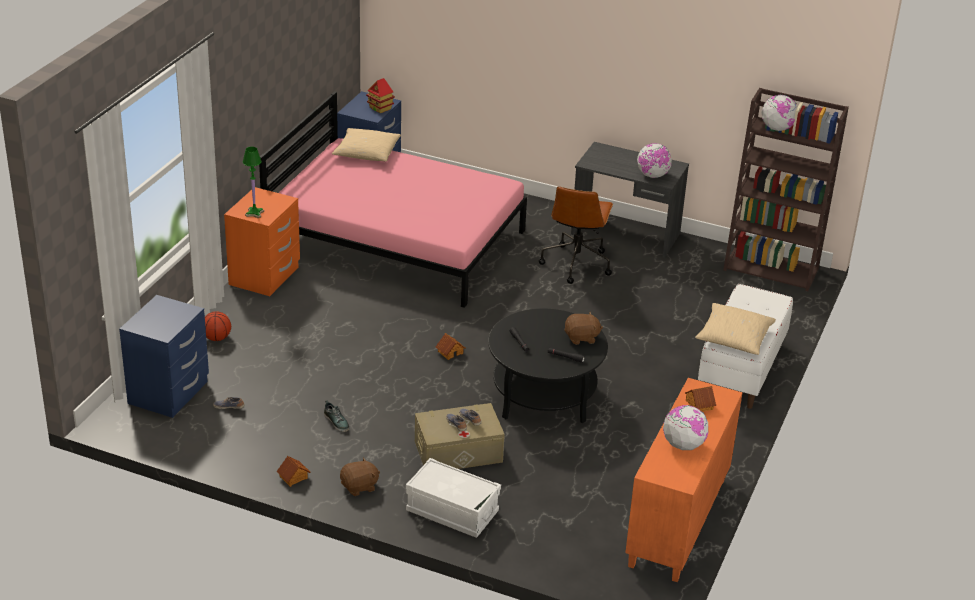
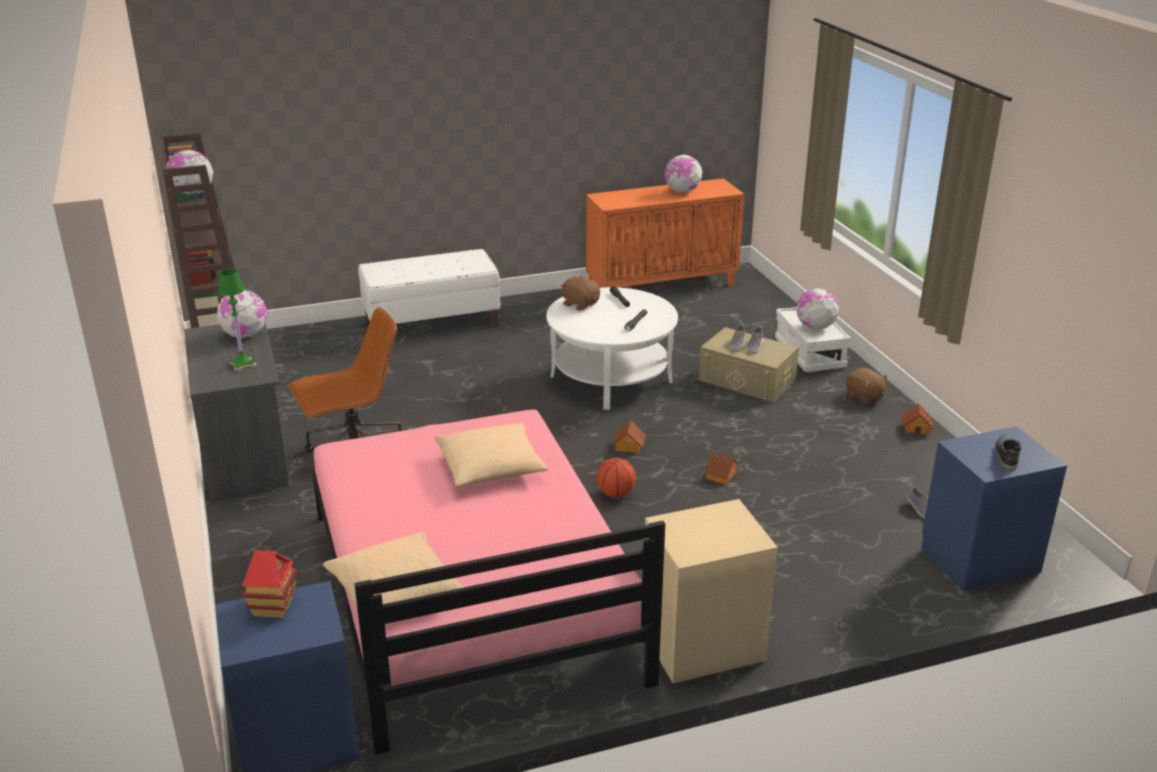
camera: 130 degrees left, 5 degrees down
(217, 338) = (859, 593): basketball -> basketball (615, 494)
(254, 213) = (734, 525): green table lamp -> green table lamp (242, 364)
(265, 276) = (702, 644): orange nightstand -> beige nightstand
(337, 422) = (823, 447): shoe -> shoe (1006, 455)
(359, 487) = (864, 397): brown plush toy -> brown plush toy turned 150 degrees counterclockwise
(446, 482) = (815, 327): none -> globe
(544, 395) = (611, 379): black coffee table -> white coffee table
(699, 404) = (629, 199): toy house -> toy house (721, 476)
(734, 337) = (464, 264): beige pillow -> beige pillow (491, 467)

